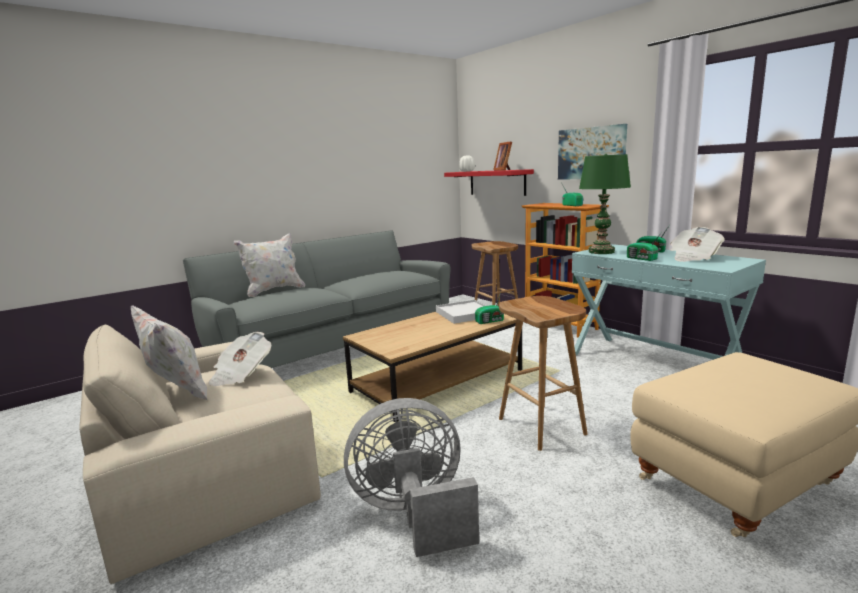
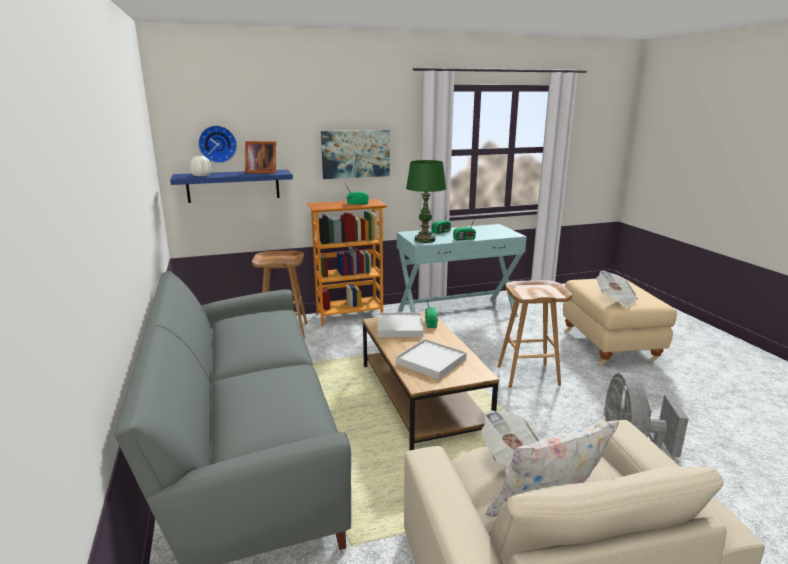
camera: 70 degrees left, 5 degrees up
(273, 291) = (224, 406): white pillow -> none
(405, 333) = (431, 361): none -> white tray
(490, 147) = (217, 144): none -> wall clock
(497, 182) = (233, 186): red shelf -> blue shelf
(693, 258) = (477, 231): newspaper -> newspaper (615, 299)

